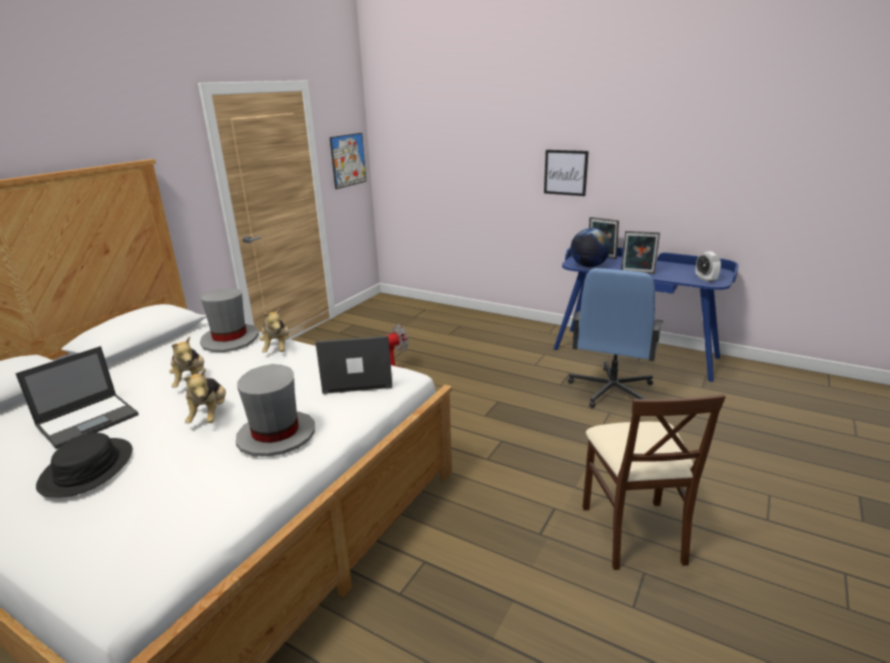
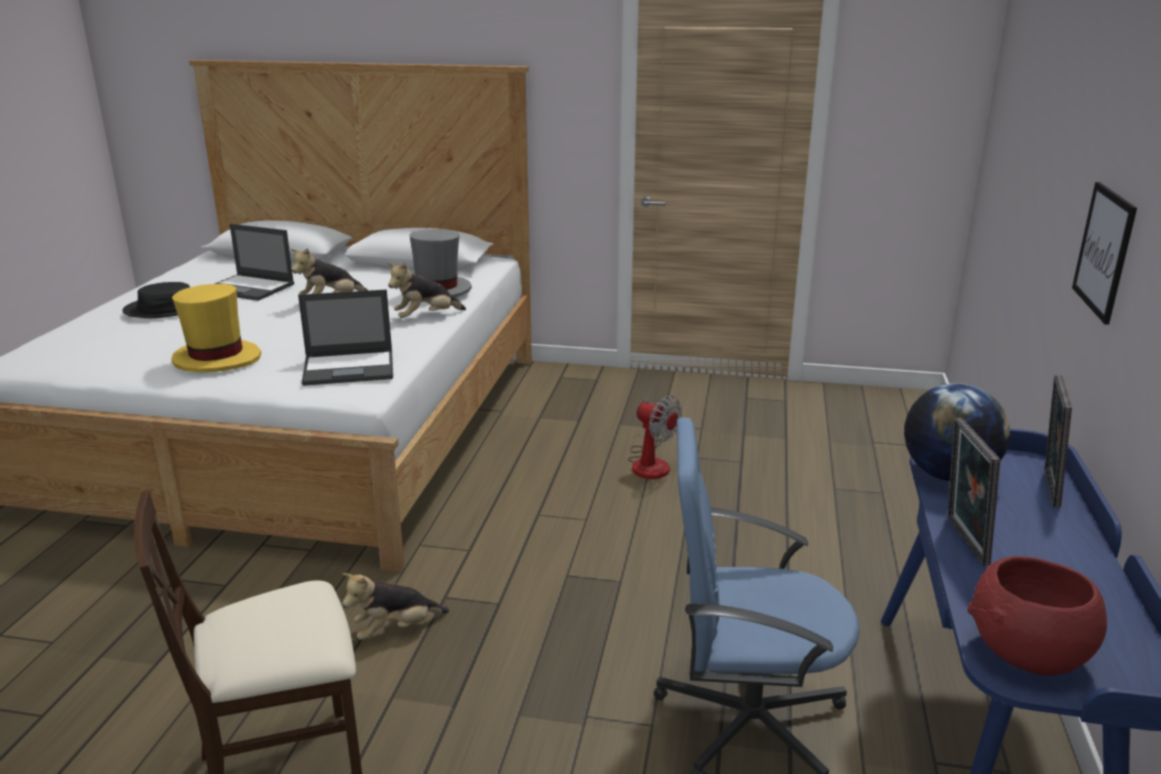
camera: 70 degrees right, 0 degrees up
(210, 415) = (260, 325): plush toy -> plush toy (395, 630)
(276, 435) = (217, 359): grey hat -> yellow hat
(348, 160) = (914, 126): picture -> none
(357, 378) = (350, 368): laptop -> laptop turned 105 degrees clockwise
(705, 279) = (1025, 653): alarm clock -> red bowl

